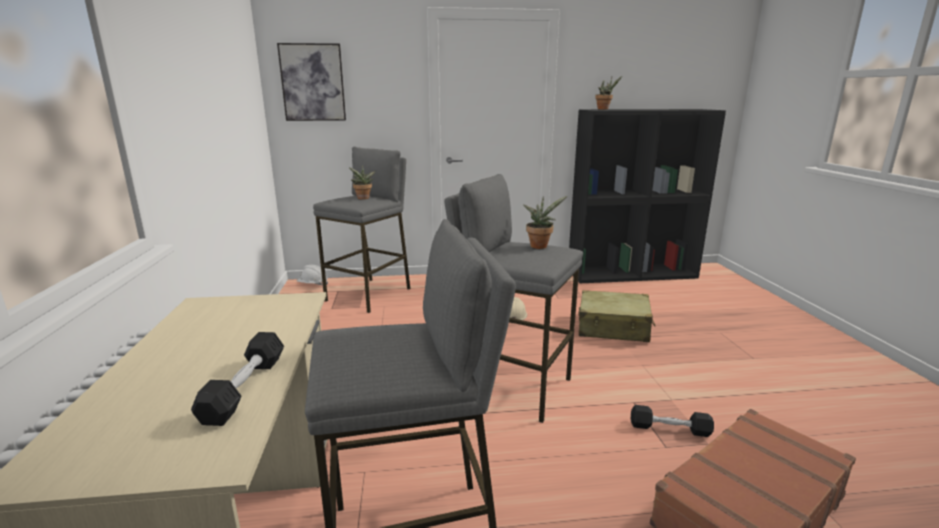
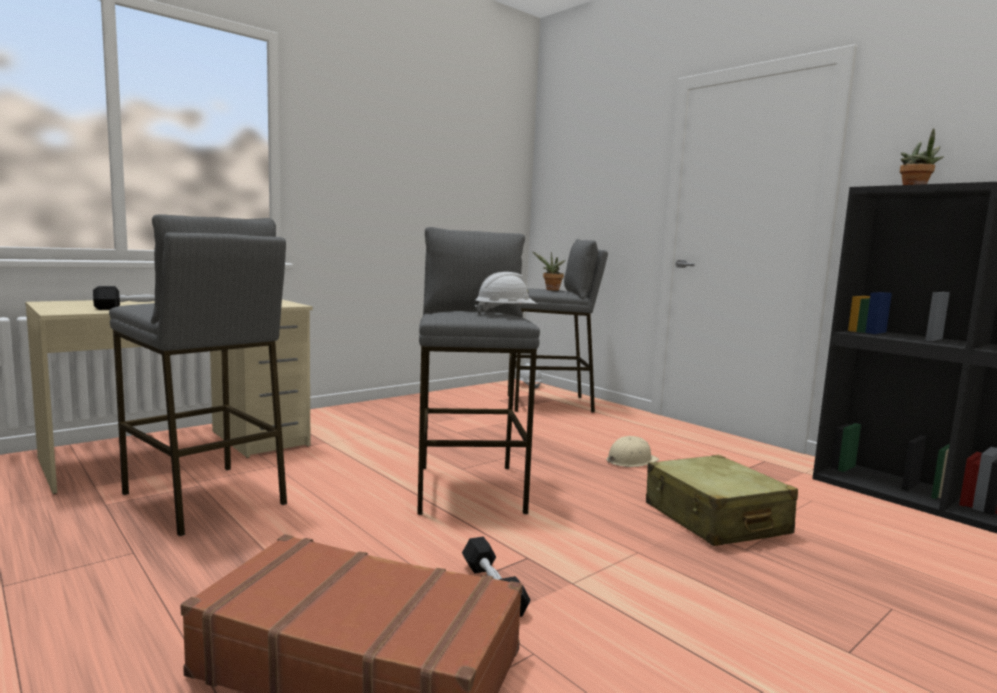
camera: 55 degrees right, 10 degrees down
(313, 82) = (567, 175): picture -> none
(540, 246) = (505, 314): potted plant -> white hard hat

